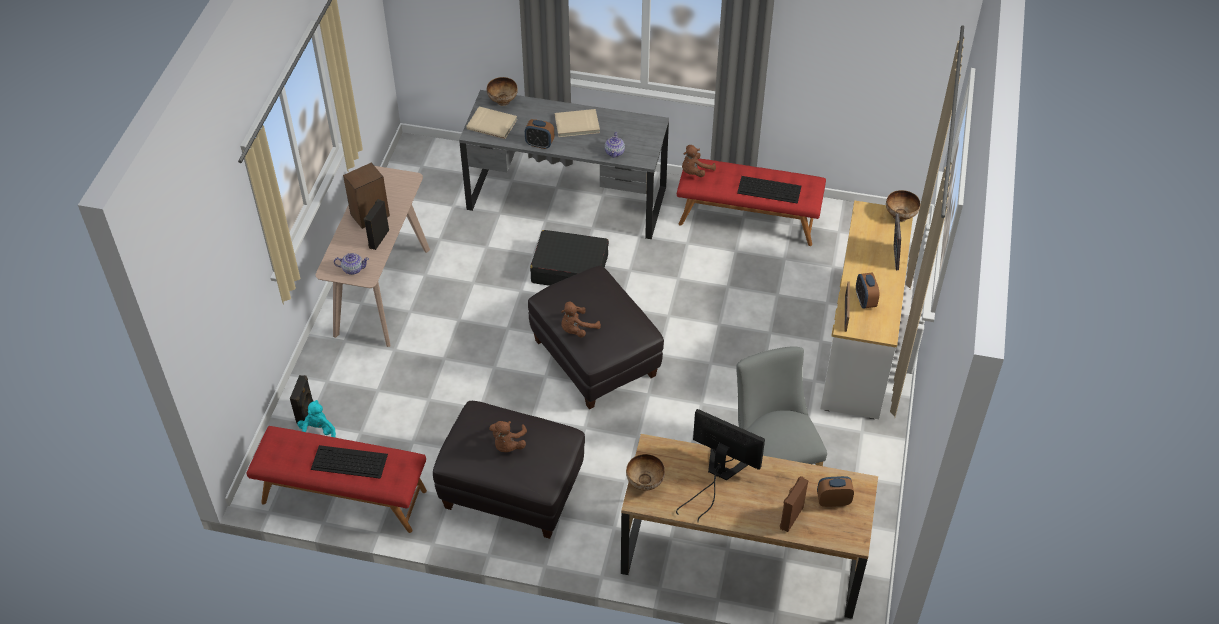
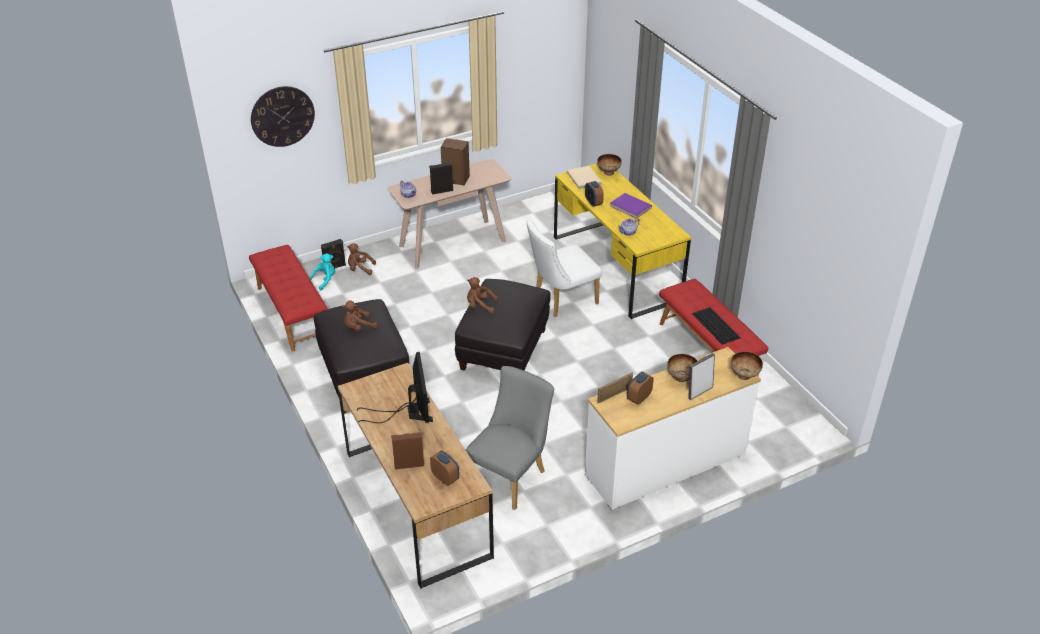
camera: 50 degrees right, 10 degrees down
(215, 276) = (282, 116): none -> wall clock
(348, 462) = (289, 282): keyboard -> none
(566, 198) = (615, 268): grey desk -> yellow desk
(569, 269) = (561, 300): black suitcase -> white chair
(577, 125) = (630, 207): beige book -> purple book
(645, 483) = (369, 384): bowl -> bowl (681, 378)
(695, 172) = (684, 287): brown plush toy -> brown plush toy (360, 269)

